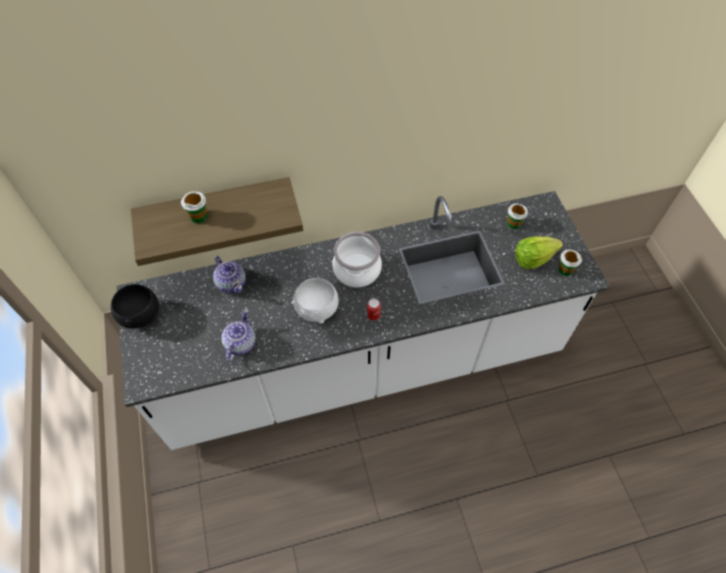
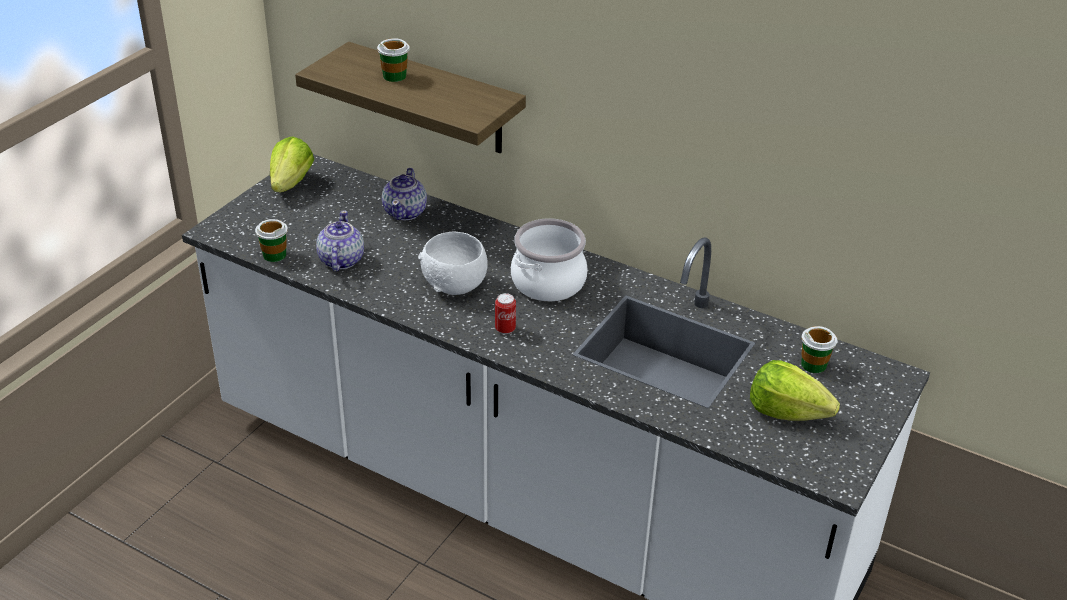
camera: 45 degrees right, 20 degrees down
(141, 315) = (291, 183): black bowl -> lettuce
(240, 344) = (340, 260): teapot -> teapot turned 60 degrees counterclockwise
(565, 269) = (816, 450): cup -> cup (274, 255)

